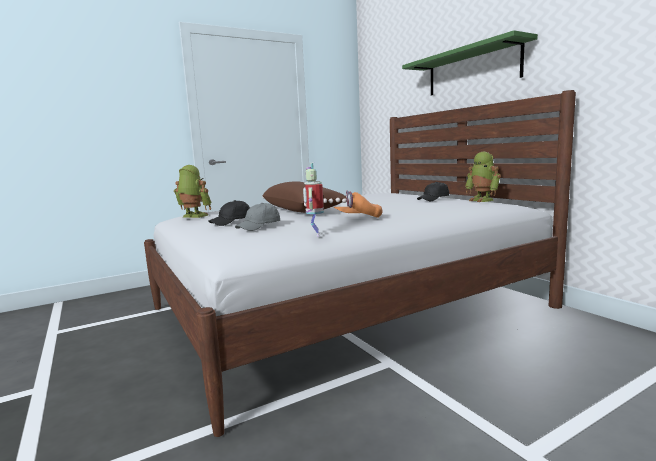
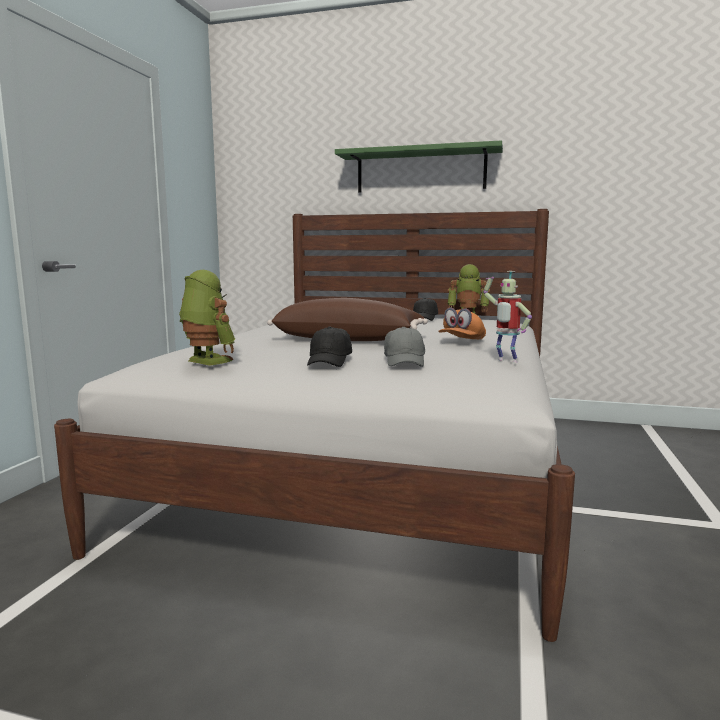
camera: 45 degrees left, 0 degrees up
(193, 216) = (206, 361): toy robot -> toy robot turned 60 degrees clockwise

